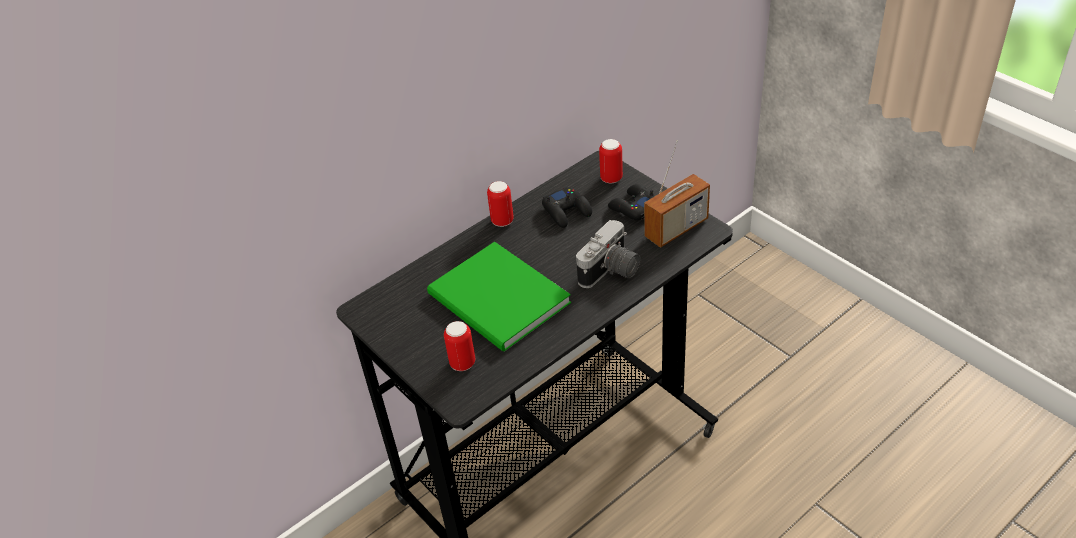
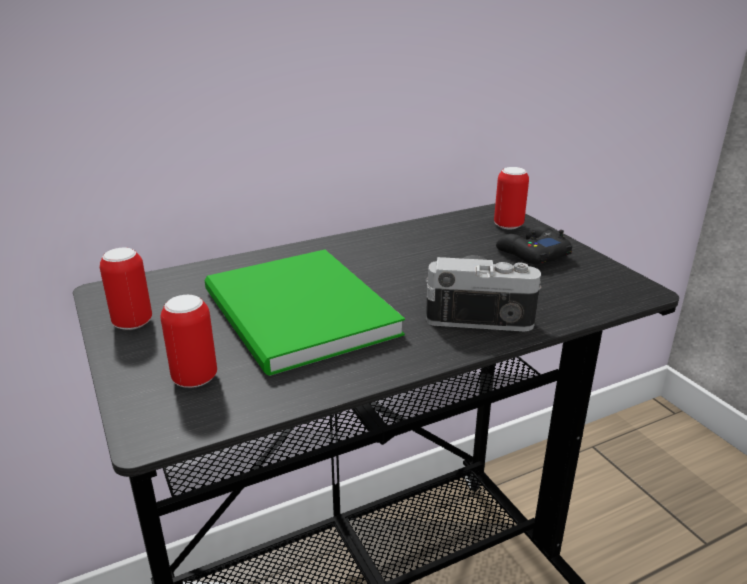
camera: 10 degrees right, 15 degrees down
(502, 221) = (350, 240): can -> can (133, 322)
(567, 211) = (438, 244): black game controller -> none
(611, 272) = (479, 311): camera -> camera turned 135 degrees counterclockwise
(676, 228) = (590, 282): radio -> none

